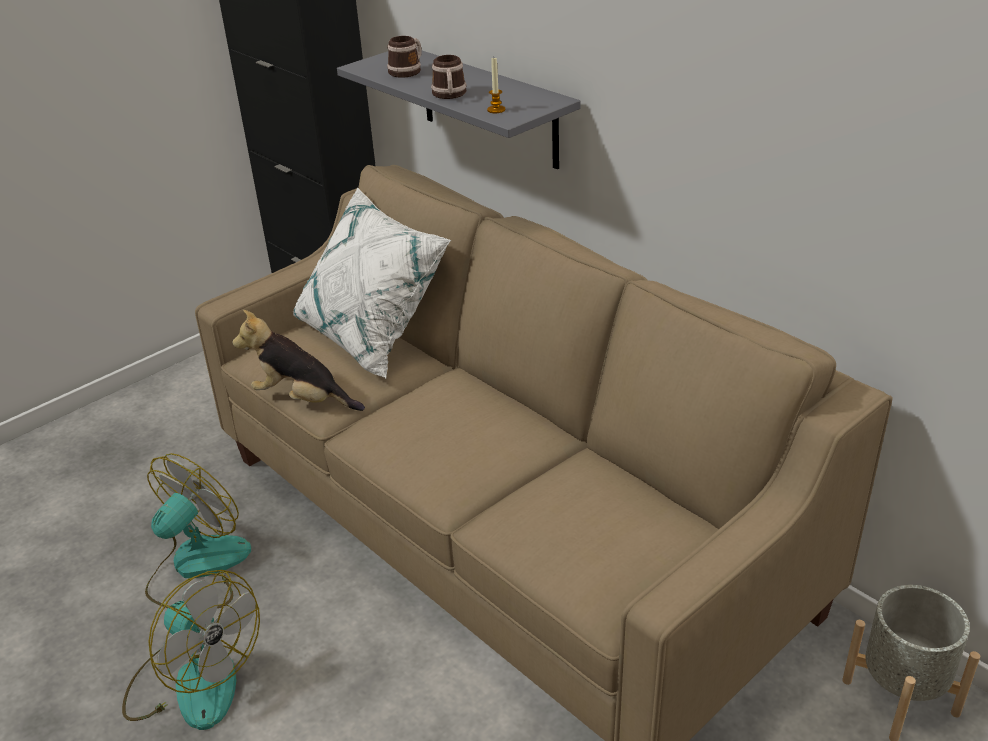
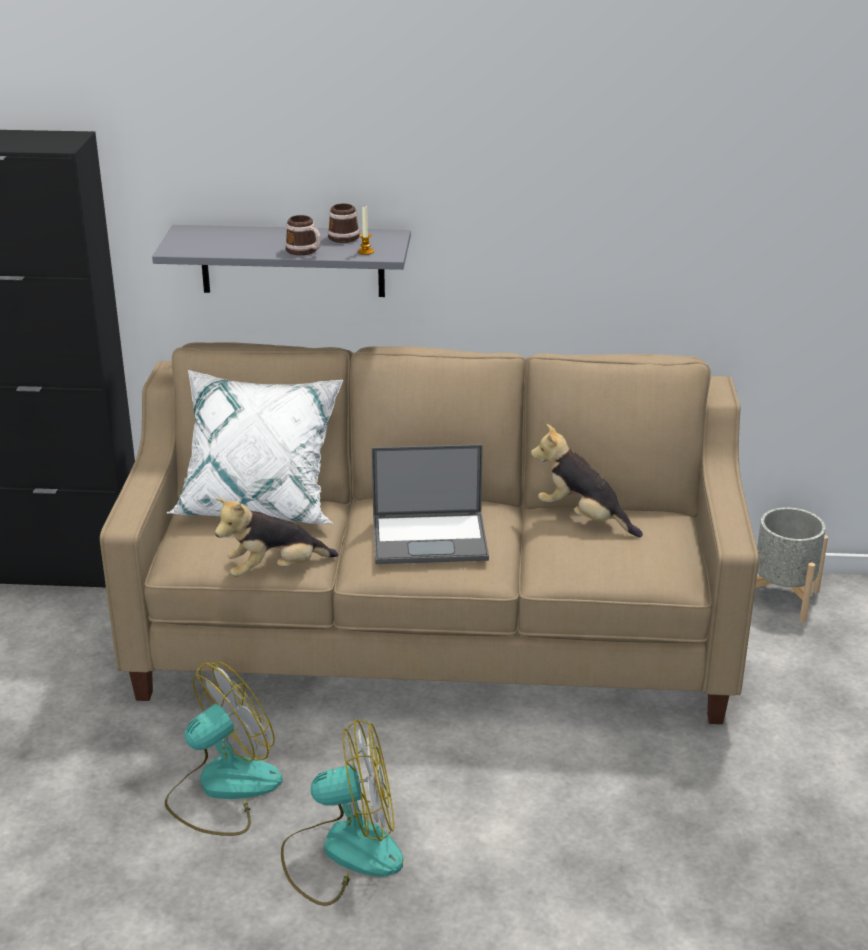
camera: 45 degrees left, 5 degrees down
(197, 568) = (222, 789): fan -> fan turned 60 degrees clockwise
(408, 71) = (225, 243): mug -> mug (343, 236)
(441, 432) = (431, 538): none -> laptop
(605, 484) = (583, 518): none -> plush toy

